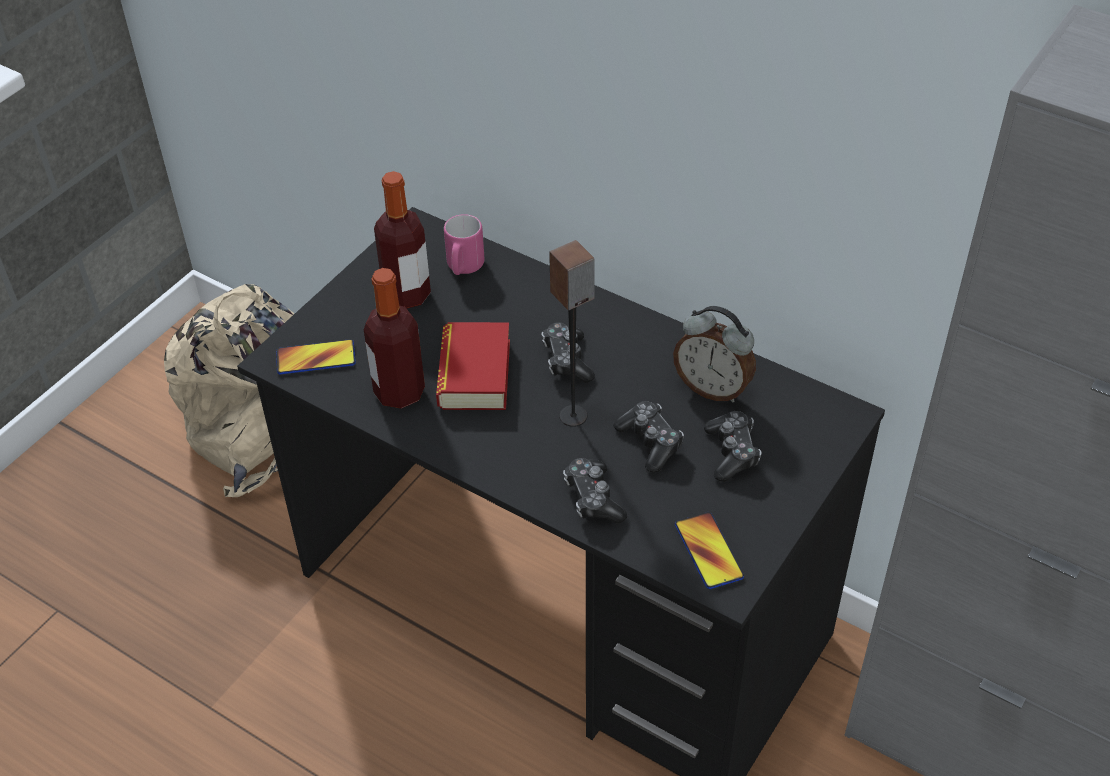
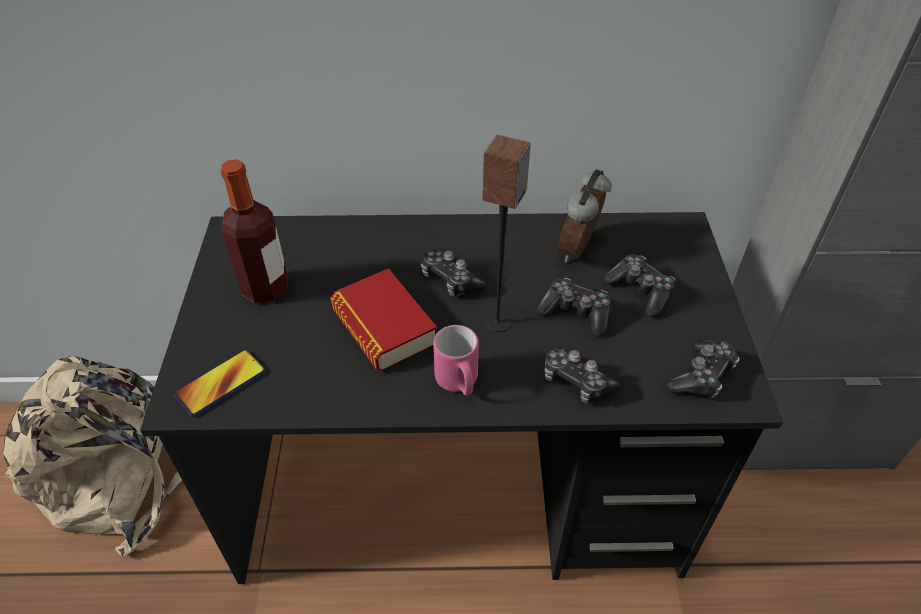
camera: 35 degrees left, 0 degrees up
(399, 392) = (329, 375): bottle -> none
(463, 268) = (299, 246): pink mug -> pink mug (459, 383)
(708, 551) = (701, 376): phone -> game controller
(713, 388) = (579, 250): alarm clock -> alarm clock turned 120 degrees clockwise

